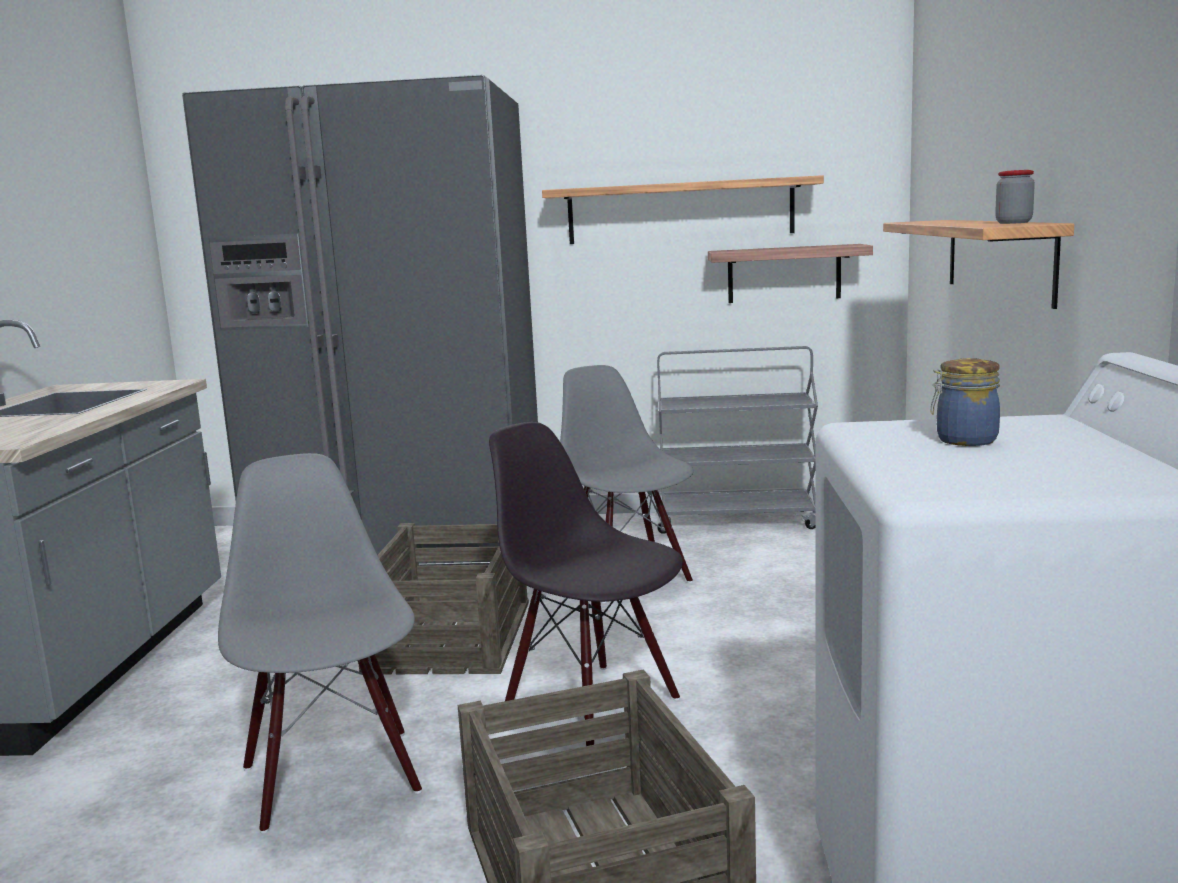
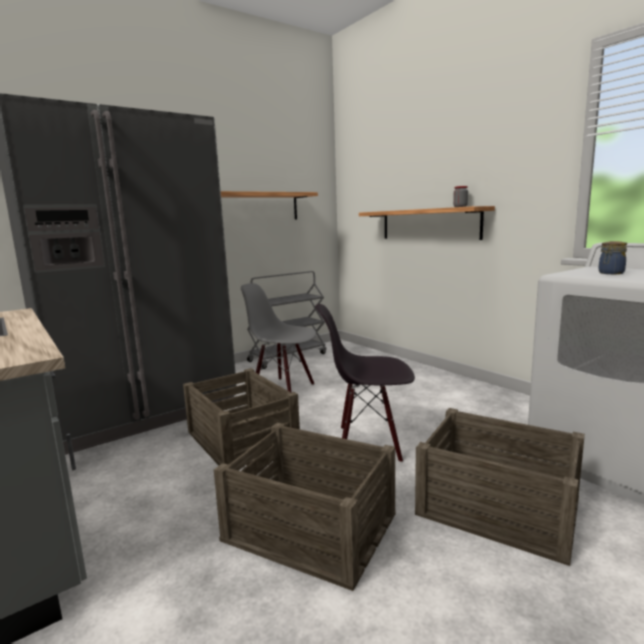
camera: 40 degrees left, 0 degrees up
(333, 778) = (310, 526): grey chair -> crate
(784, 274) = (293, 238): shelf -> none

